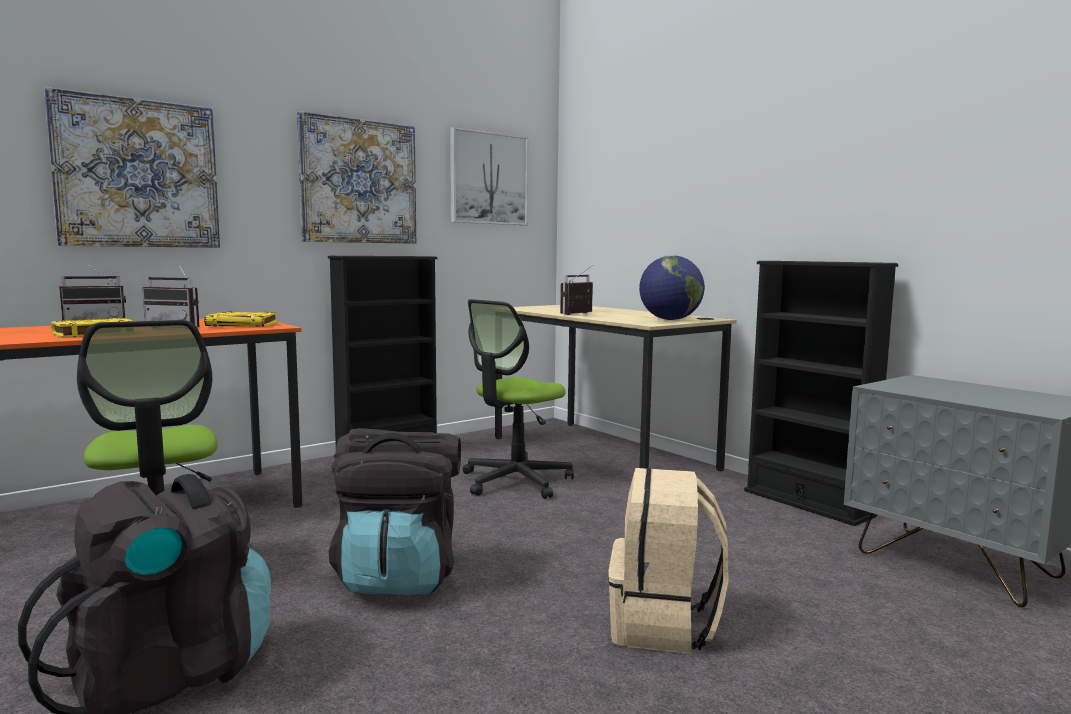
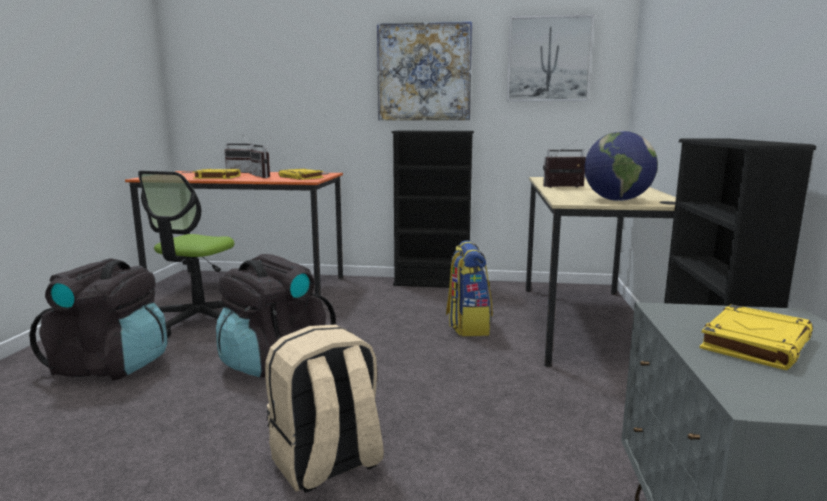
camera: 45 degrees right, 5 degrees up
(137, 174) = (278, 79): picture -> none
(515, 481) = (467, 326): office chair -> backpack
(959, 392) = (755, 343): none -> yellow book

